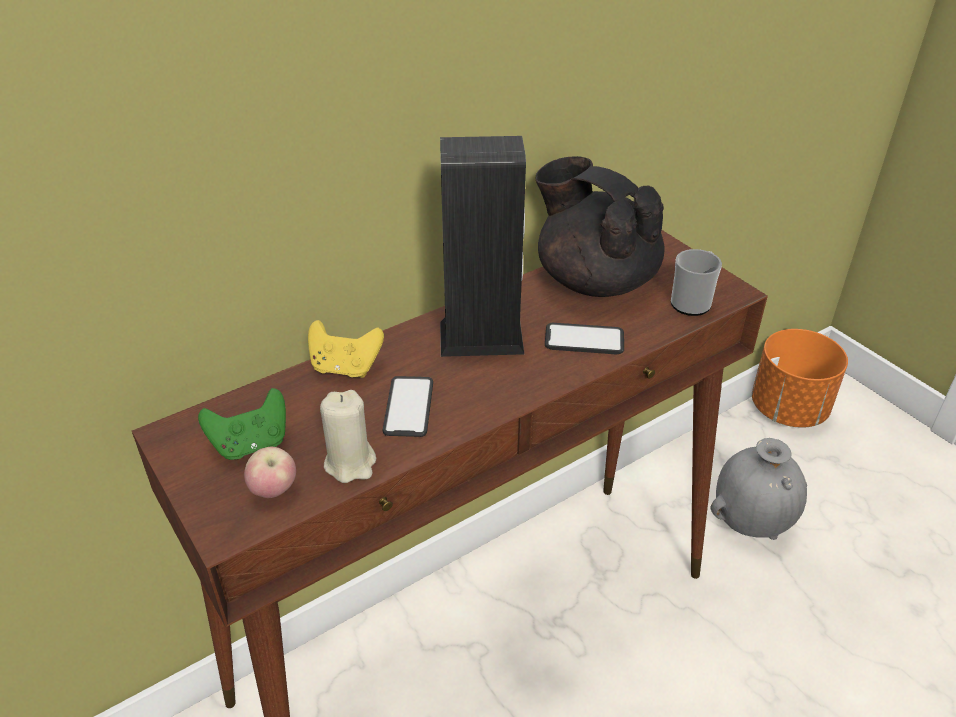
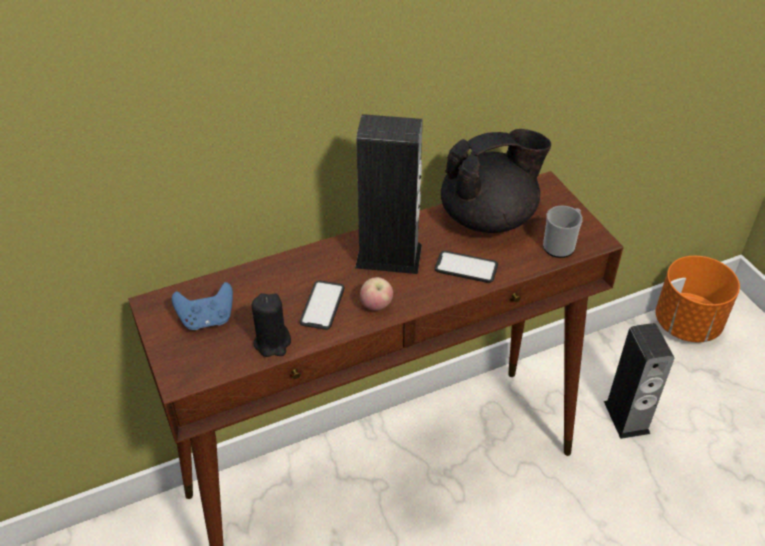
camera: 10 degrees right, 5 degrees up
(251, 444) = (207, 319): green game controller -> blue game controller
(274, 490) = (216, 355): apple -> apple (376, 306)
(345, 368) = (283, 268): yellow game controller -> none
(350, 463) = (272, 342): beige candle -> black candle
(594, 280) = (489, 217): black teapot -> black teapot turned 105 degrees clockwise
(751, 523) = (626, 417): grey vase -> speaker

